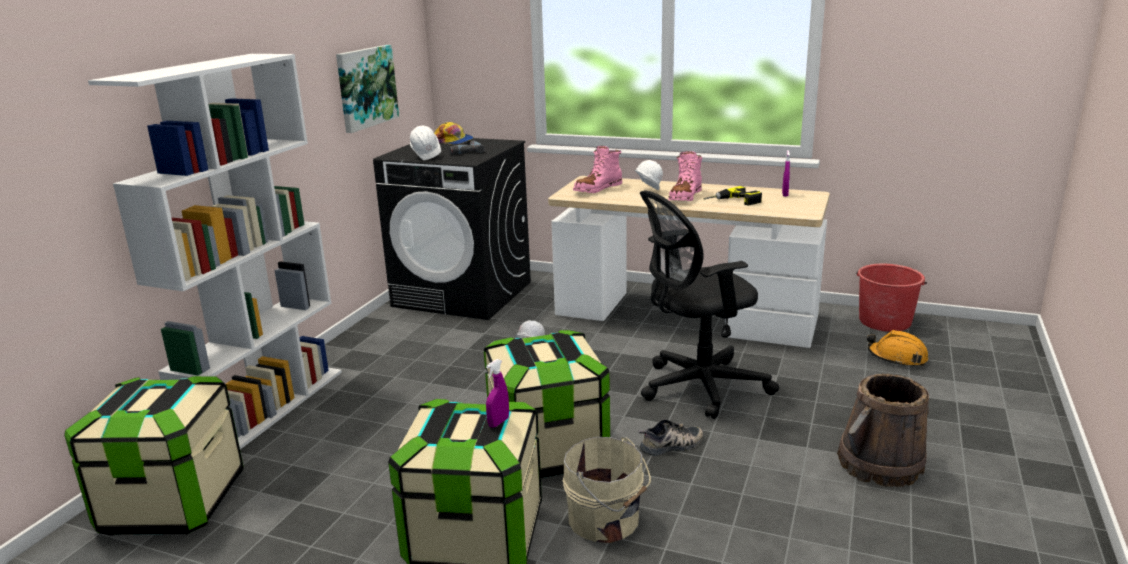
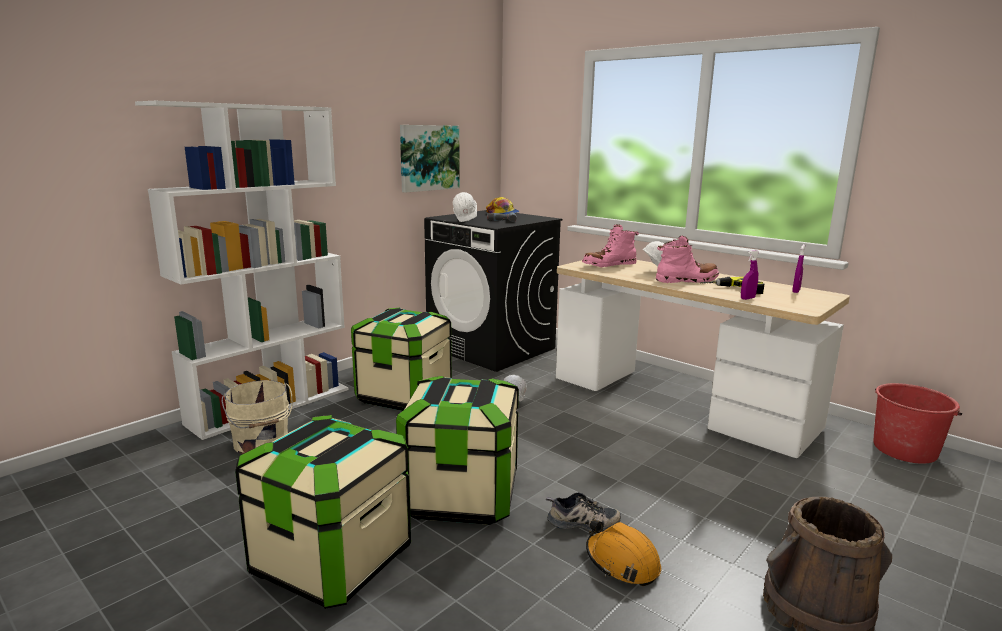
camera: 20 degrees right, 5 degrees down
(173, 503) = (142, 462): storage box -> storage box (404, 395)
(498, 422) = (351, 447): purple spray bottle -> purple spray bottle (747, 298)
(606, 521) = (462, 583): beige bucket -> beige bucket (261, 443)
(685, 197) = (687, 280): pink boot -> pink boot turned 150 degrees counterclockwise
(698, 387) = (648, 471): black office chair -> none
(897, 358) = (901, 491): orange hard hat -> orange hard hat (622, 562)

